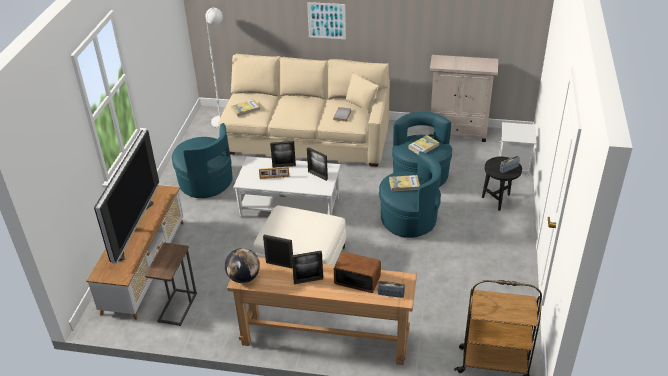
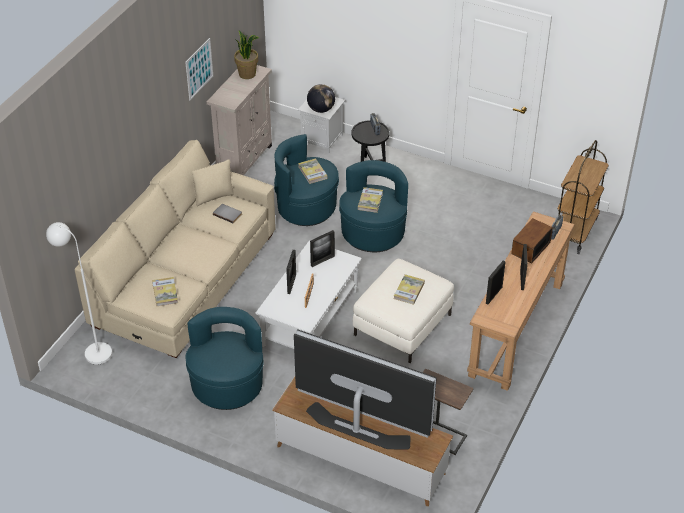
camera: 75 degrees left, 5 degrees up
(205, 183) = (227, 386): turquoise armchair -> turquoise armchair turned 45 degrees counterclockwise
(244, 278) = (504, 323): globe -> globe (321, 109)
(301, 230) = (409, 290): none -> book
(326, 20) = (131, 144): picture -> picture (199, 69)
(481, 63) = (247, 74): none -> potted plant

